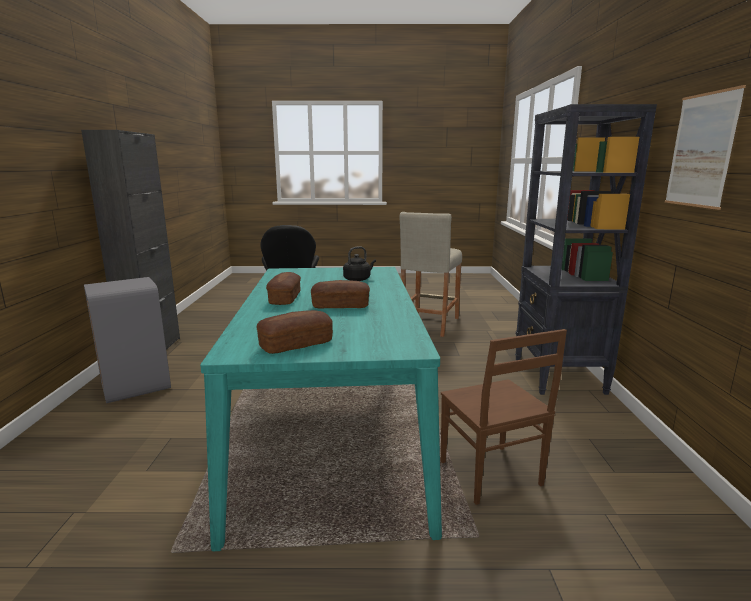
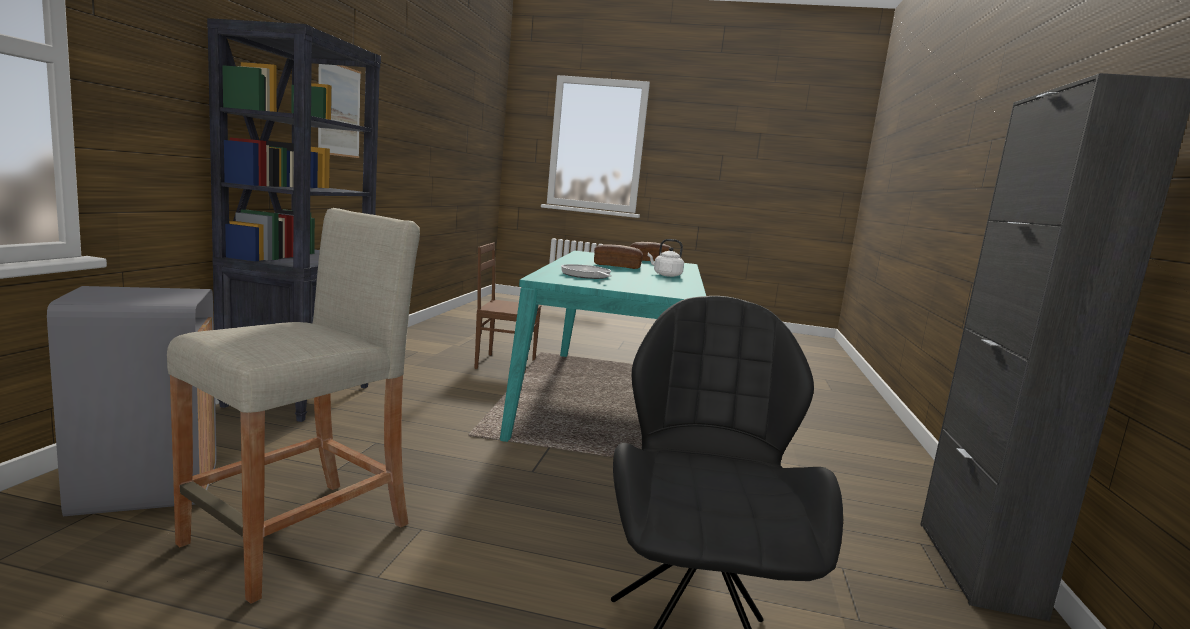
camera: 170 degrees left, 5 degrees down
(135, 386) = (880, 481): grey trash can -> grey trash can (148, 490)
(285, 298) = (665, 275): bread -> white kettle
(358, 279) = (586, 275): black kettle -> frying pan
(490, 475) = (505, 363): brown chair -> brown chair turned 75 degrees counterclockwise

